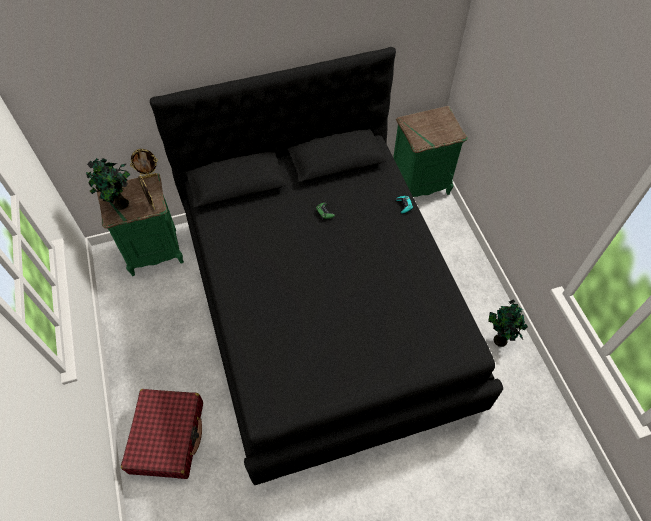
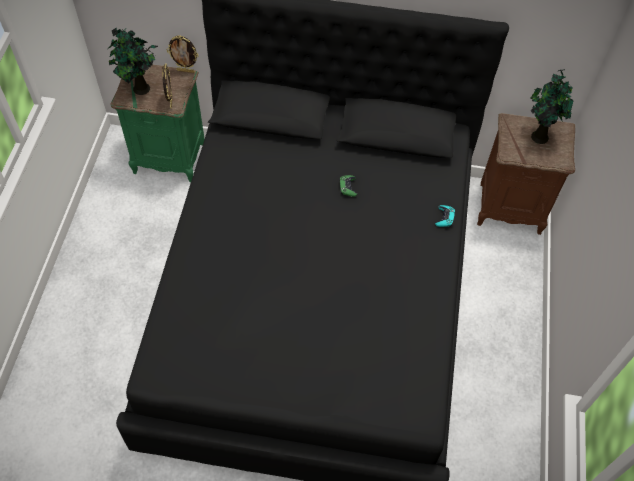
camera: 25 degrees right, 0 degrees up
(167, 437) = (76, 357): red suitcase -> none
(420, 185) = (510, 209): green nightstand -> brown nightstand
(499, 339) = (499, 431): potted plant -> potted plant (539, 135)

